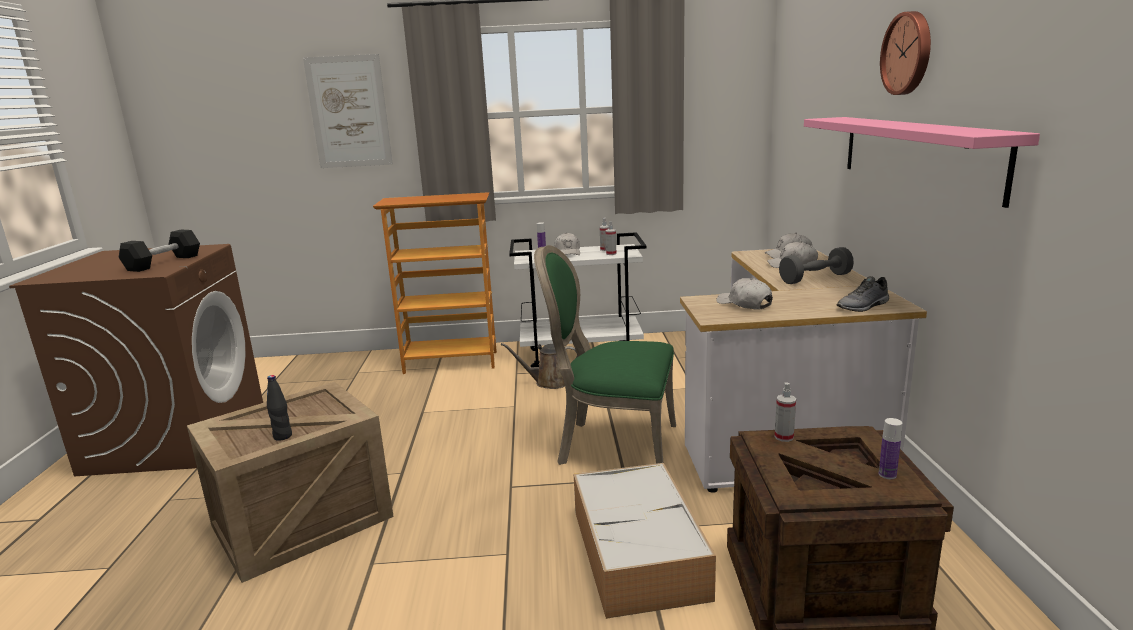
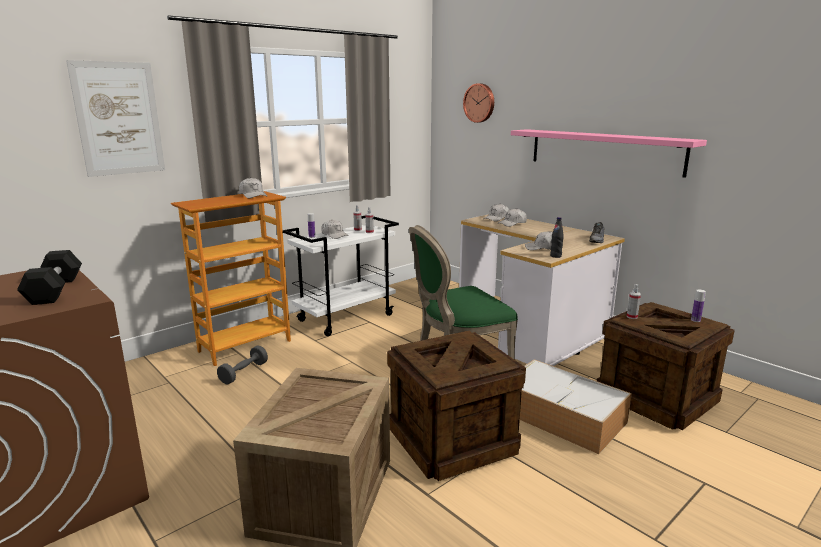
camera: 40 degrees left, 0 degrees up
(283, 436) = (342, 416): black bottle -> black bottle (555, 256)
(464, 196) = (253, 195): none -> white cap
(476, 523) = (451, 440): none -> crate
(549, 382) = (350, 340): brown watering can -> none
(815, 278) = (542, 229): grey dumbbell -> grey dumbbell (244, 373)
(908, 53) = (592, 94): wall clock -> wall clock (480, 103)

